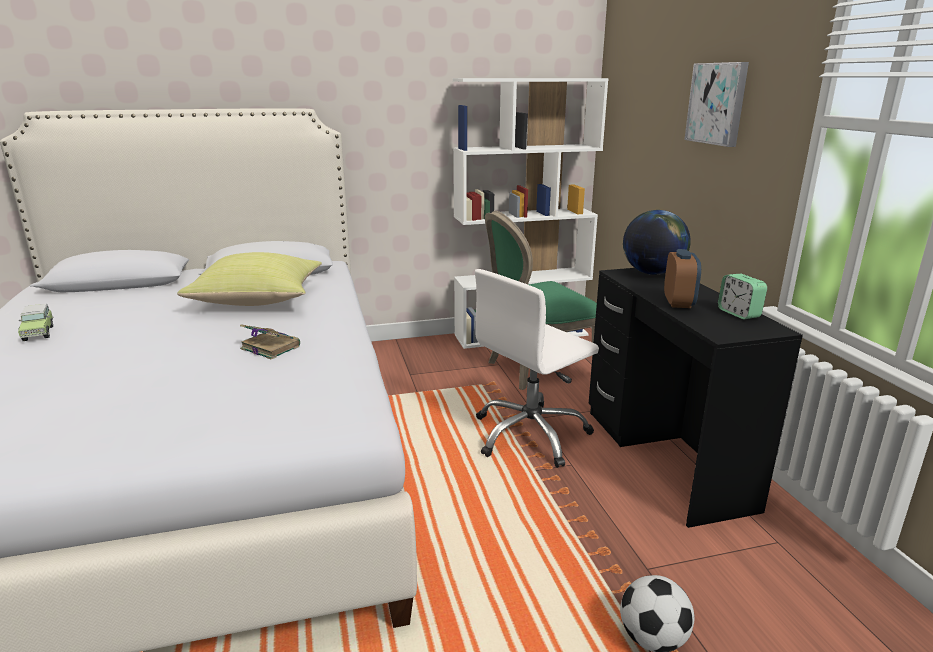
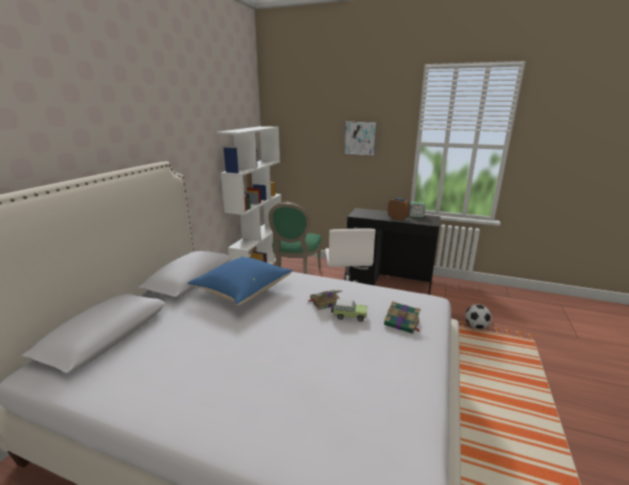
camera: 55 degrees left, 0 degrees up
(39, 333) = (186, 382): toy car -> toy car (348, 316)
(238, 413) = (402, 324): none -> book
(260, 300) = (243, 291): yellow pillow -> blue pillow
(652, 273) = (362, 211): globe -> none

